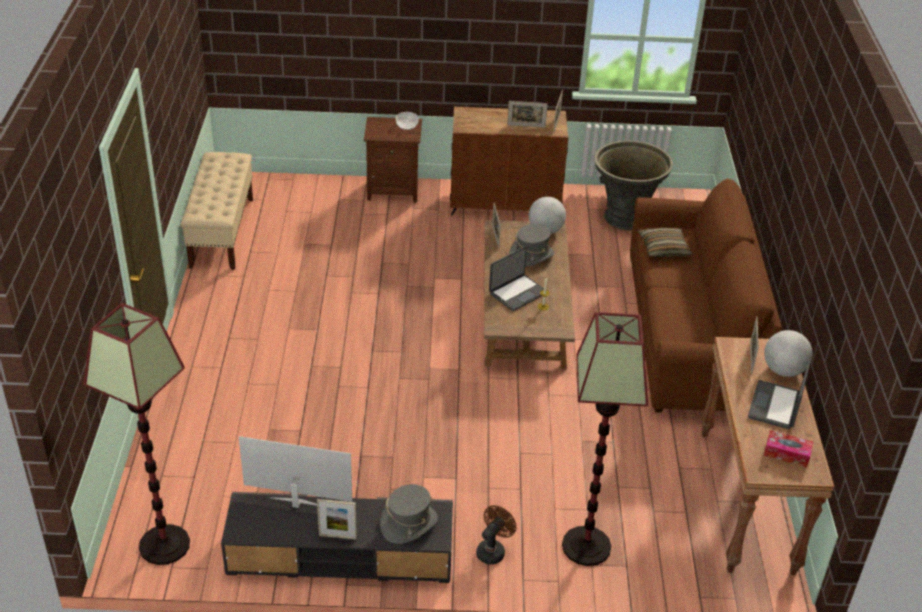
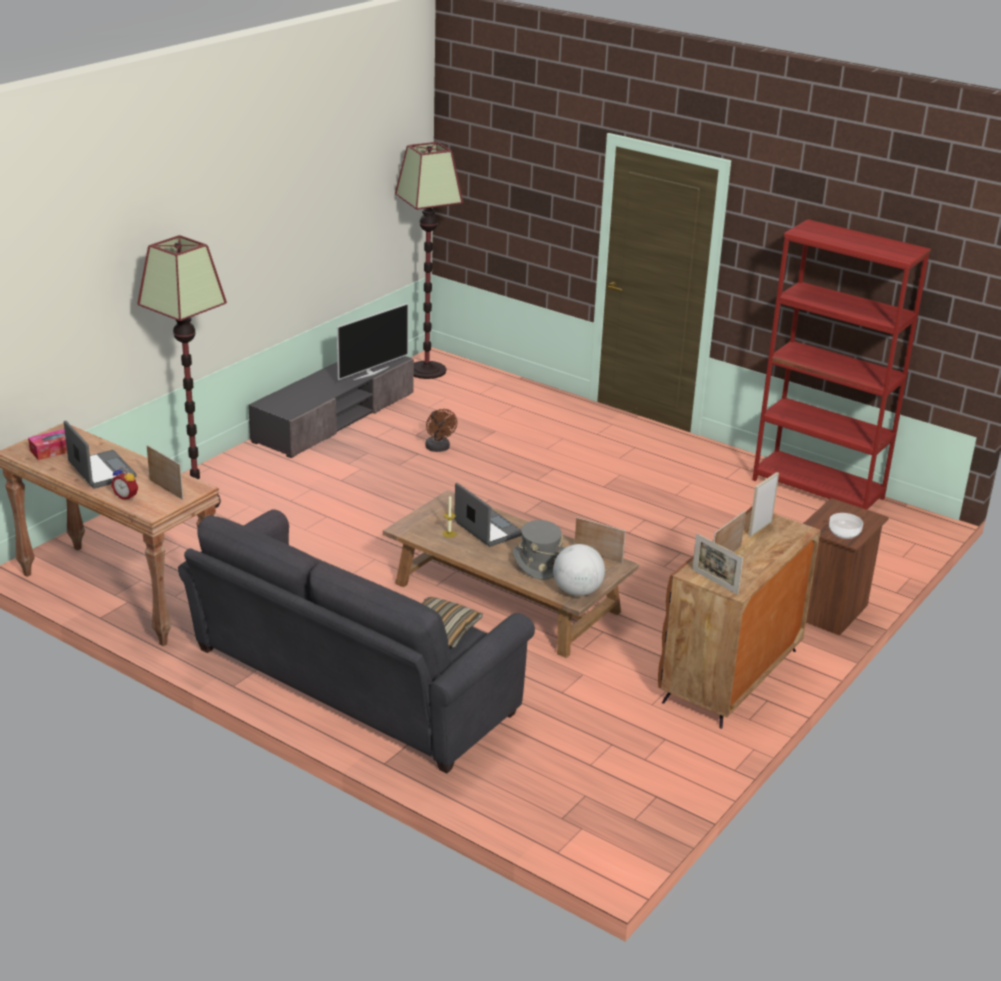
camera: 125 degrees right, 10 degrees down
(222, 232) = (818, 489): beige bench -> red bookcase
(337, 536) = (320, 376): picture frame -> picture frame (760, 528)
(409, 524) = (294, 399): grey hat -> none
(493, 550) = (252, 467): brown fan -> brown fan (439, 448)
(517, 293) = (487, 529): laptop -> laptop turned 150 degrees clockwise
(625, 217) = (617, 760): grey planter -> none
(690, 334) = (348, 685): brown sofa -> grey sofa
(783, 370) = (127, 496): globe -> alarm clock

